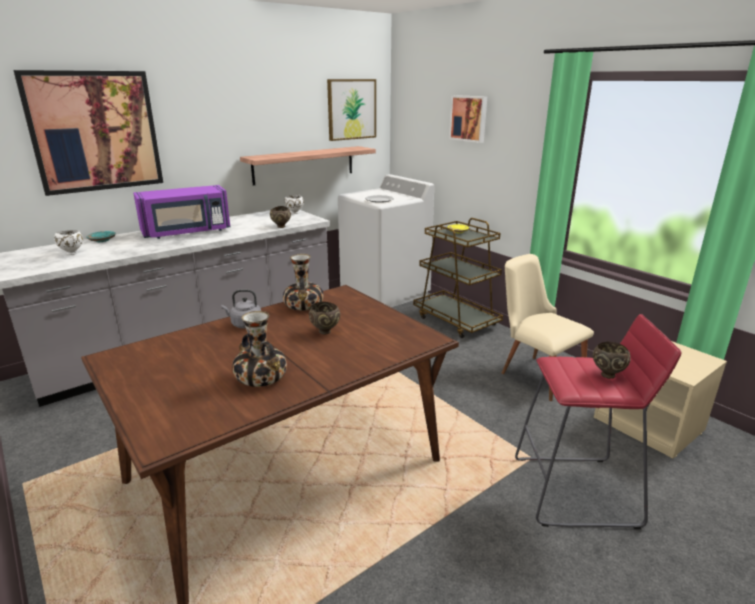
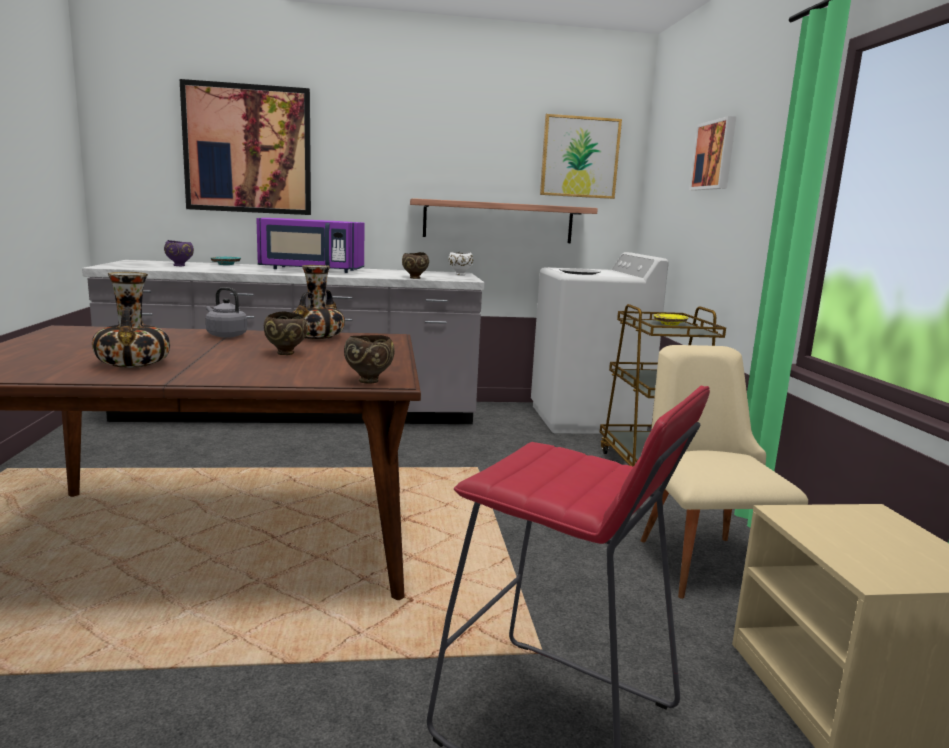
camera: 30 degrees right, 10 degrees down
(72, 253) = (180, 265): white bowl -> purple bowl
(607, 374) = (595, 480): brown bowl -> brown bowl (369, 381)

